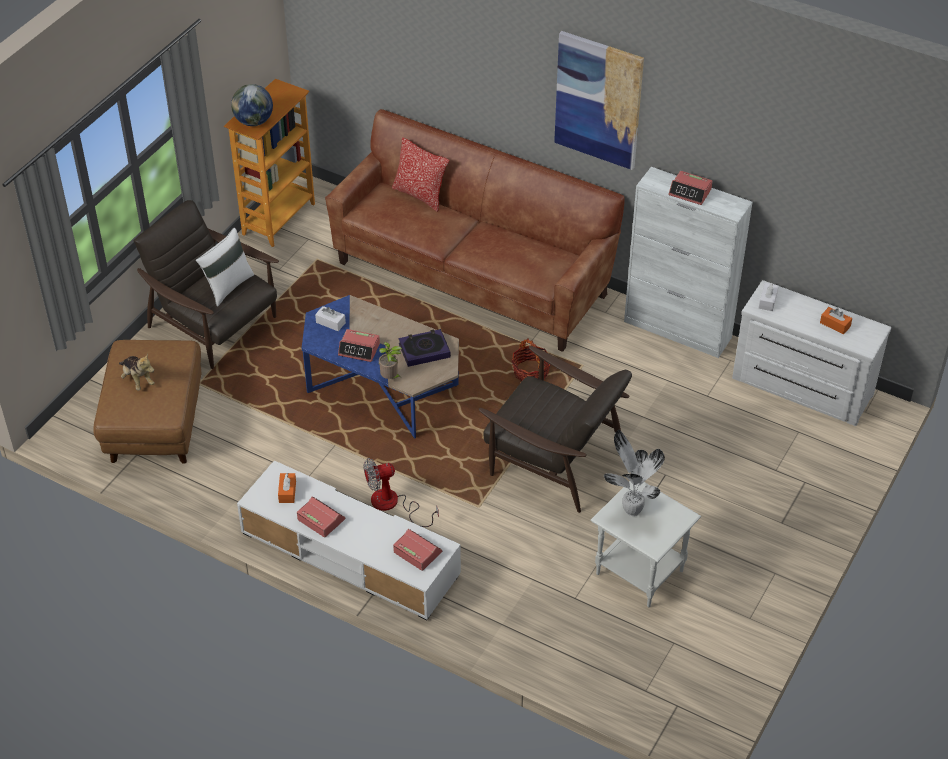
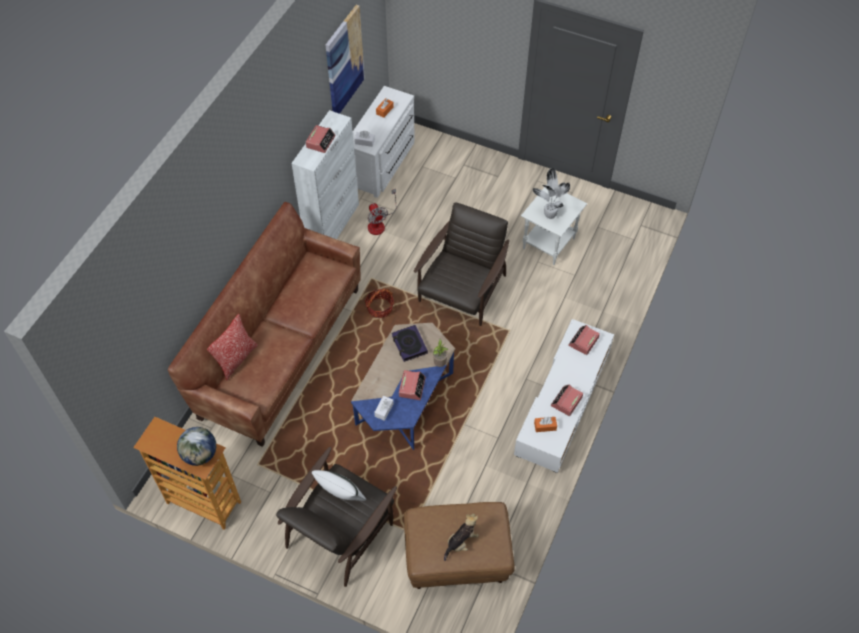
camera: 95 degrees left, 10 degrees up
(393, 504) = (515, 381): fan -> fan (379, 223)
(598, 100) = (259, 166): picture -> picture (344, 62)

